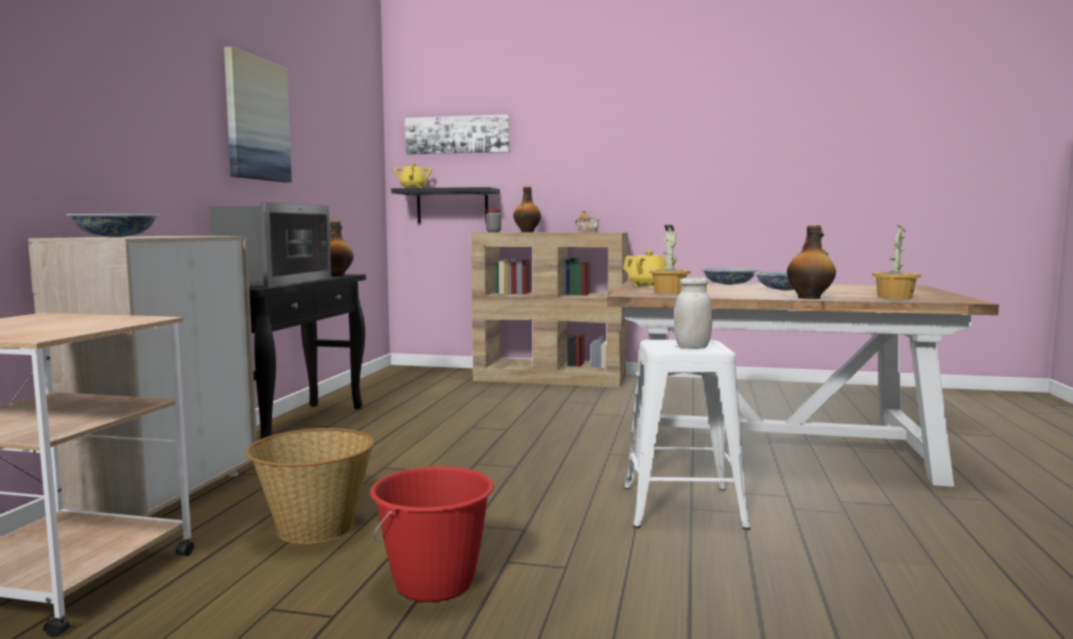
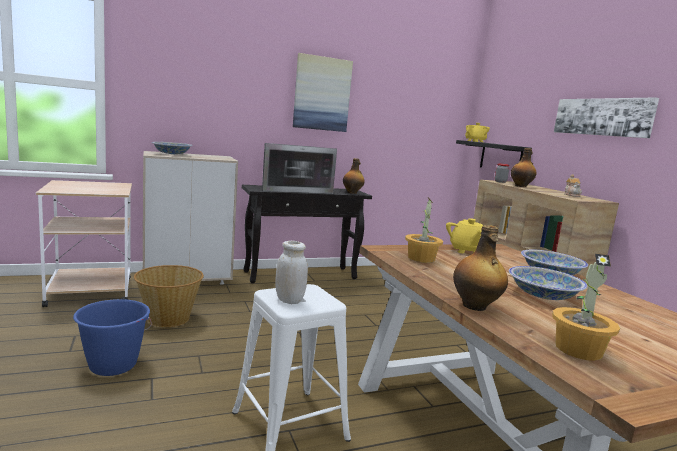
camera: 55 degrees right, 5 degrees up
(435, 584) = (113, 365): red bucket -> blue bucket
(457, 135) = (514, 101): picture -> picture (602, 117)

